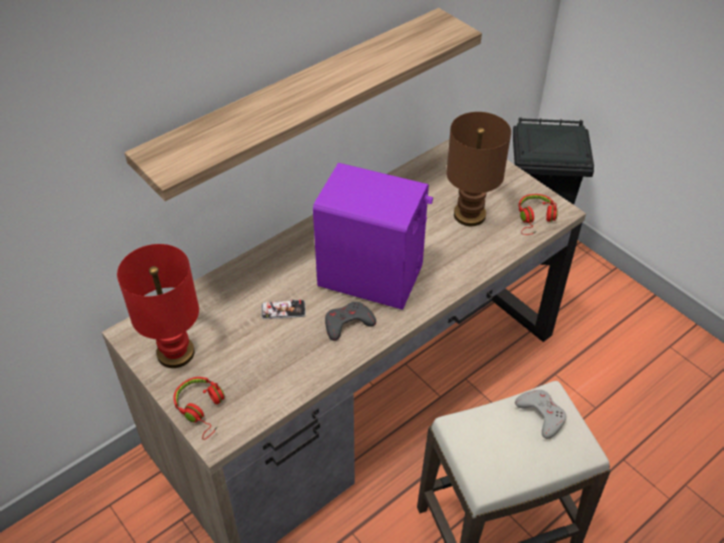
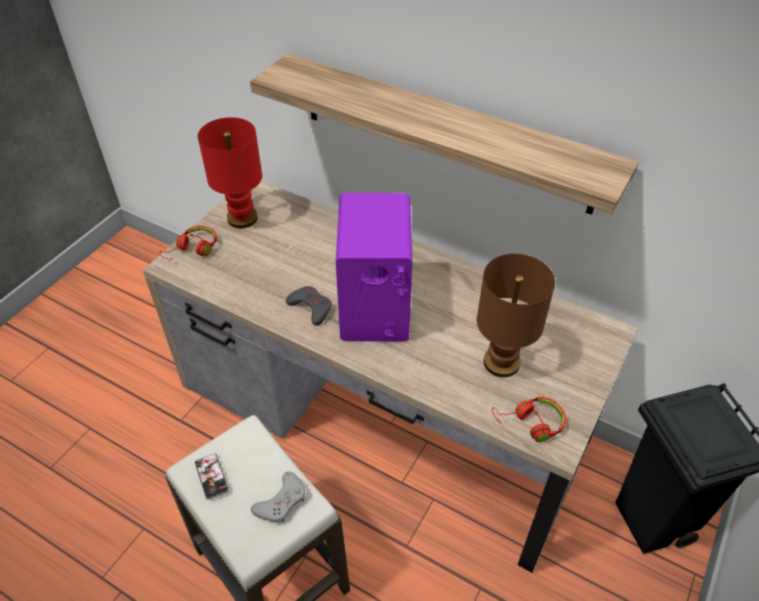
camera: 70 degrees right, 0 degrees up
(283, 310) = (309, 263): phone -> phone (211, 476)

